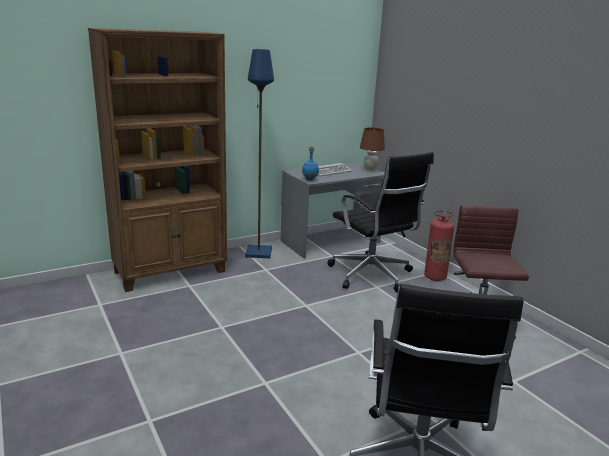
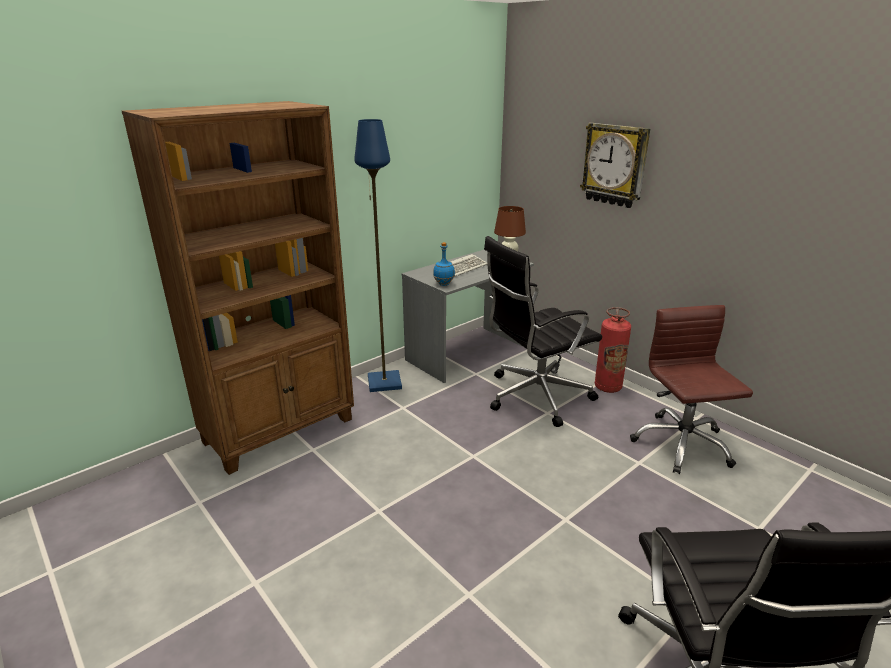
camera: 10 degrees left, 5 degrees up
(372, 275) = (535, 396): black office chair -> black office chair turned 105 degrees clockwise
(451, 97) = (615, 165): none -> wall clock

